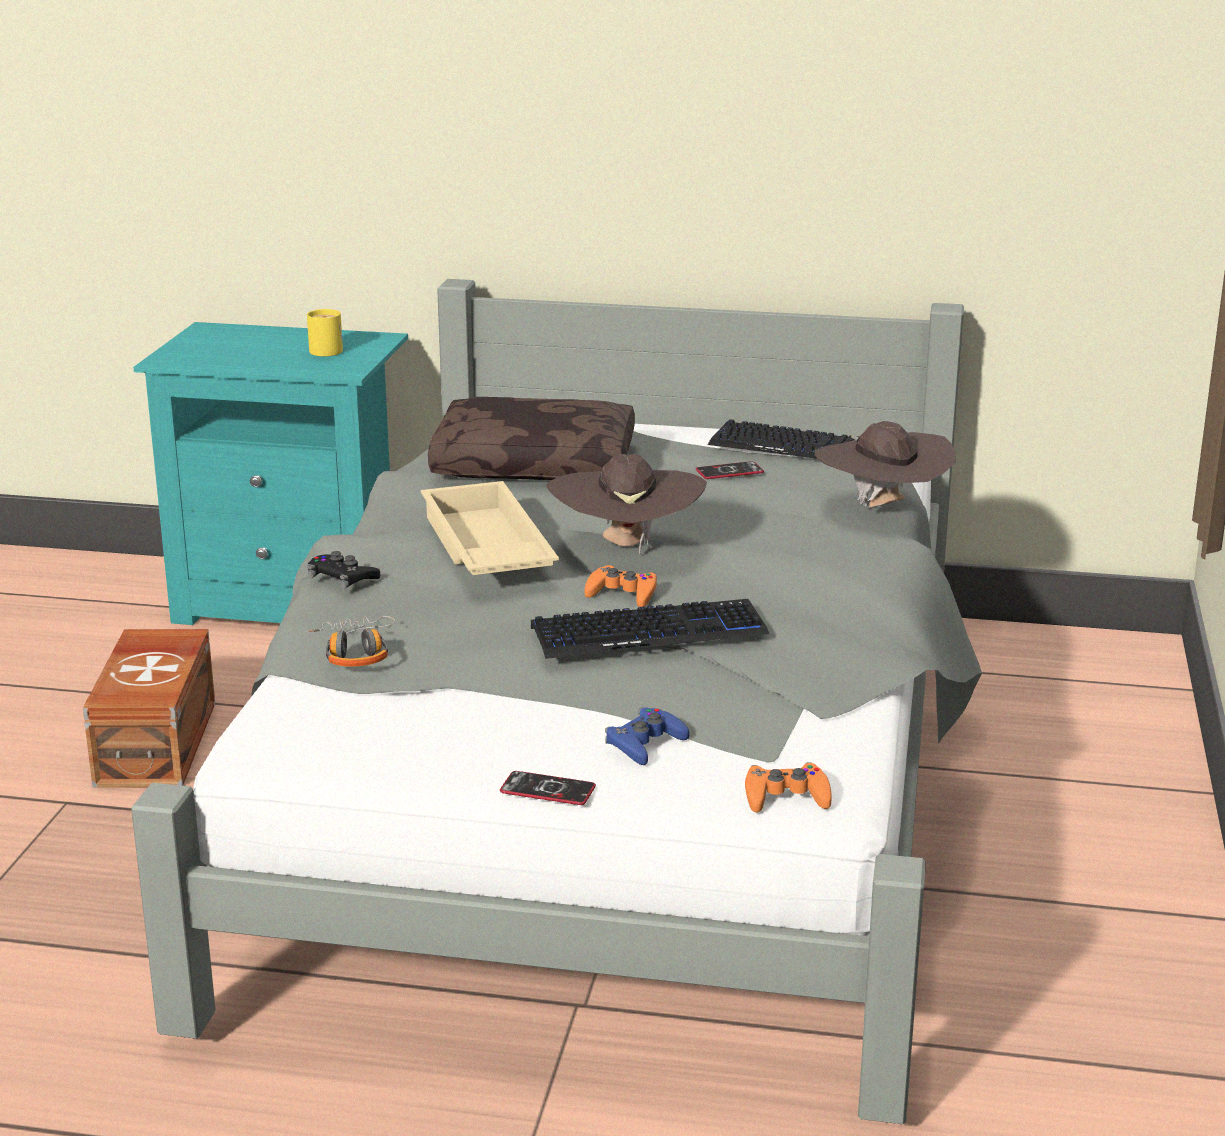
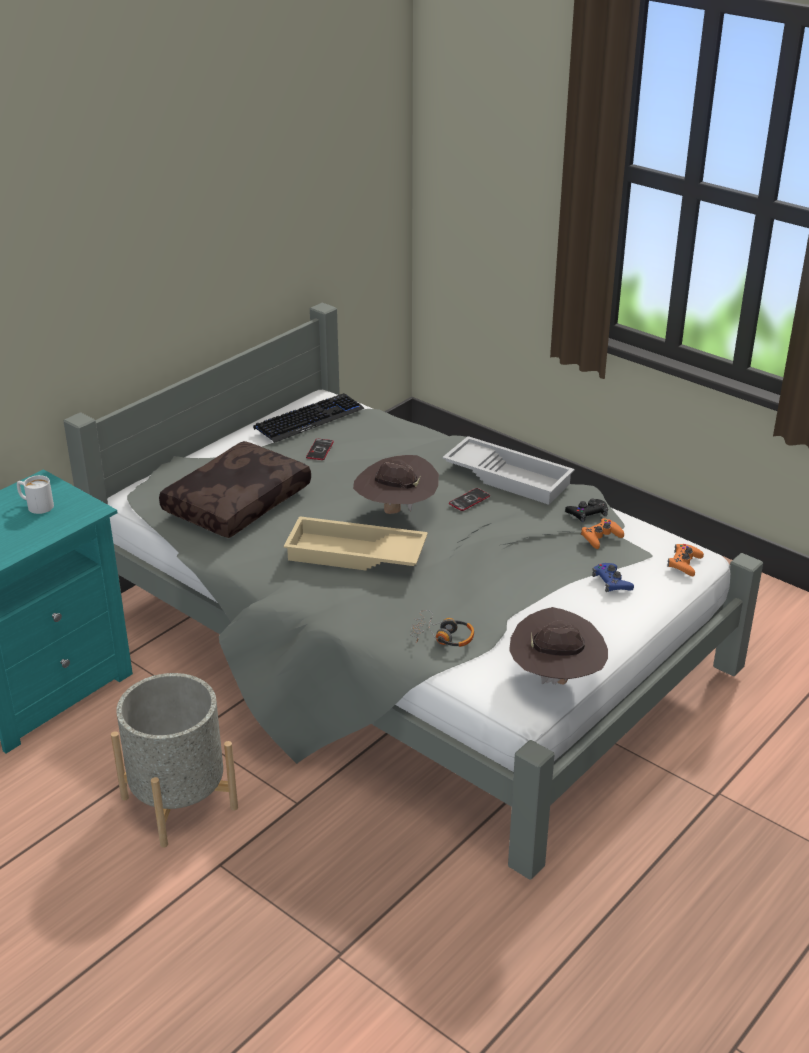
camera: 60 degrees left, 10 degrees up
(159, 742) = (179, 802): brown storage box -> grey planter
(326, 349) = (36, 506): yellow mug -> white mug
(342, 578) = (340, 614): black game controller -> black game controller (587, 513)
(547, 790) = (633, 624): phone -> phone (469, 500)
(622, 593) = (452, 532): orange game controller -> orange game controller (601, 537)
(649, 632) = (505, 540): keyboard -> none
(840, 597) = (509, 477): none -> white tray
(882, 509) = (413, 429): brown hat -> brown hat (556, 678)

